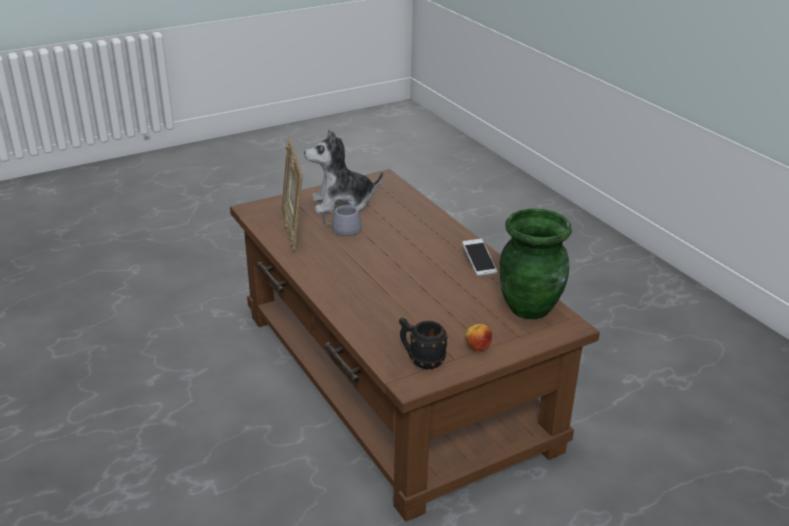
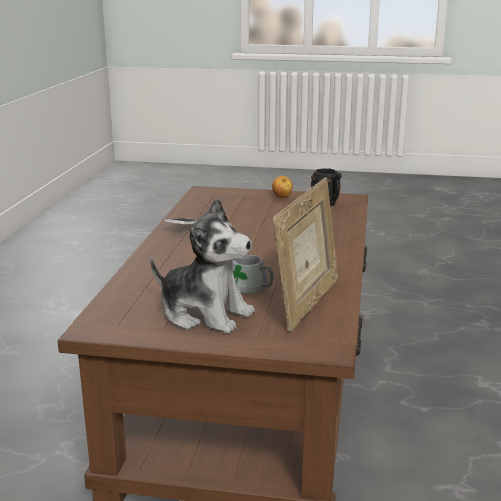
camera: 140 degrees left, 10 degrees down
(530, 308) = (208, 201): green vase -> none

